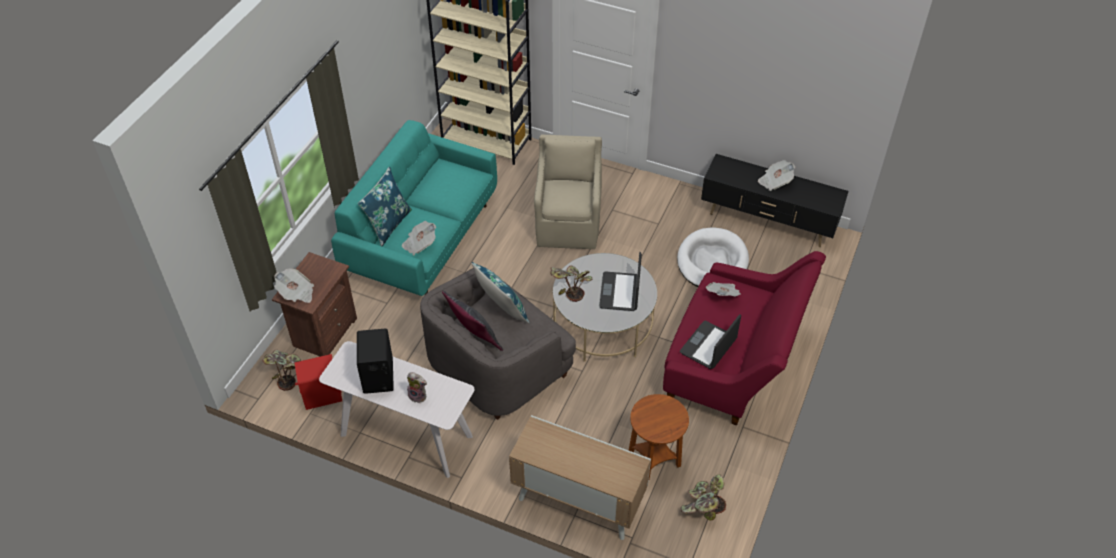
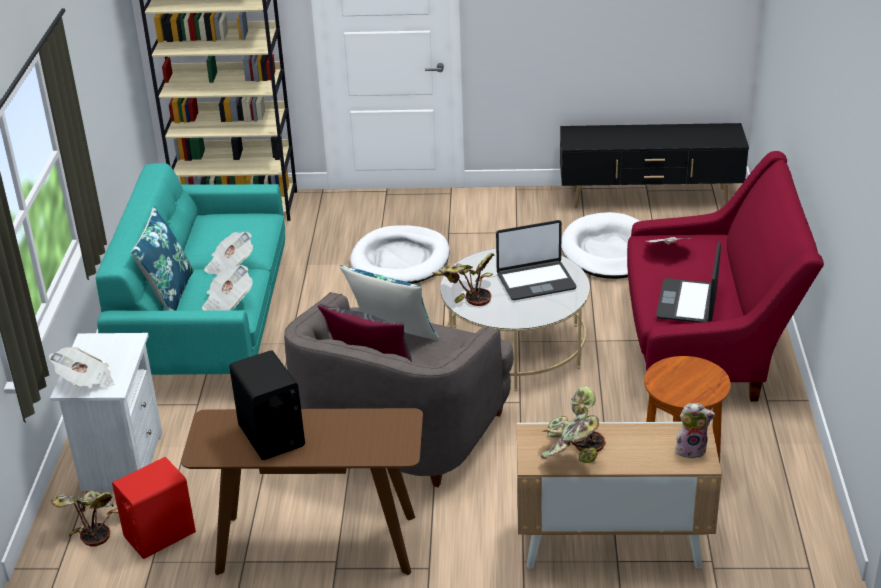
camera: 20 degrees left, 15 degrees down
(324, 333) = (121, 462): brown nightstand -> white nightstand
(406, 436) = (316, 545): white console table -> brown console table
(418, 395) = (346, 440): plush toy -> plush toy (691, 449)
(568, 224) = (400, 260): beige armchair -> white dog bed
(620, 292) = (535, 281): laptop -> laptop turned 90 degrees counterclockwise
(702, 507) = (778, 499): potted plant -> potted plant (571, 451)
(775, 182) = (650, 134): newspaper -> newspaper (230, 266)

